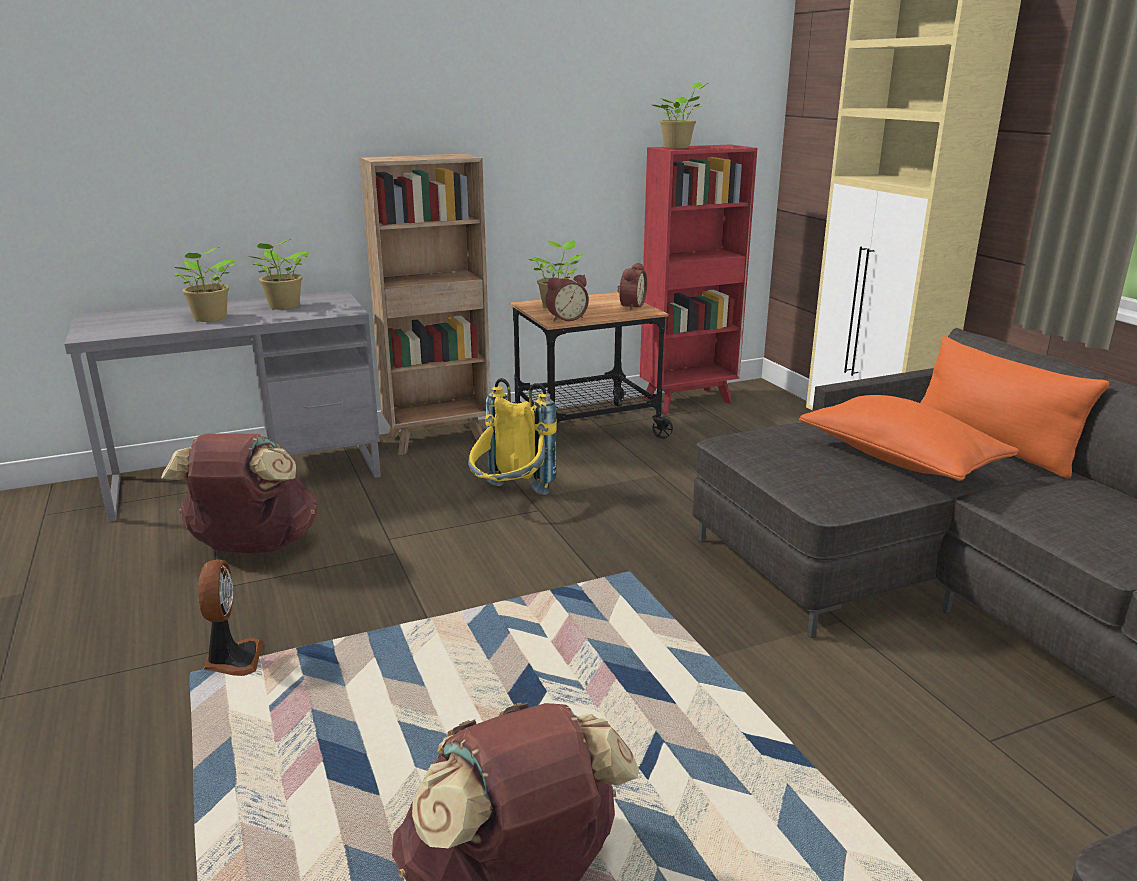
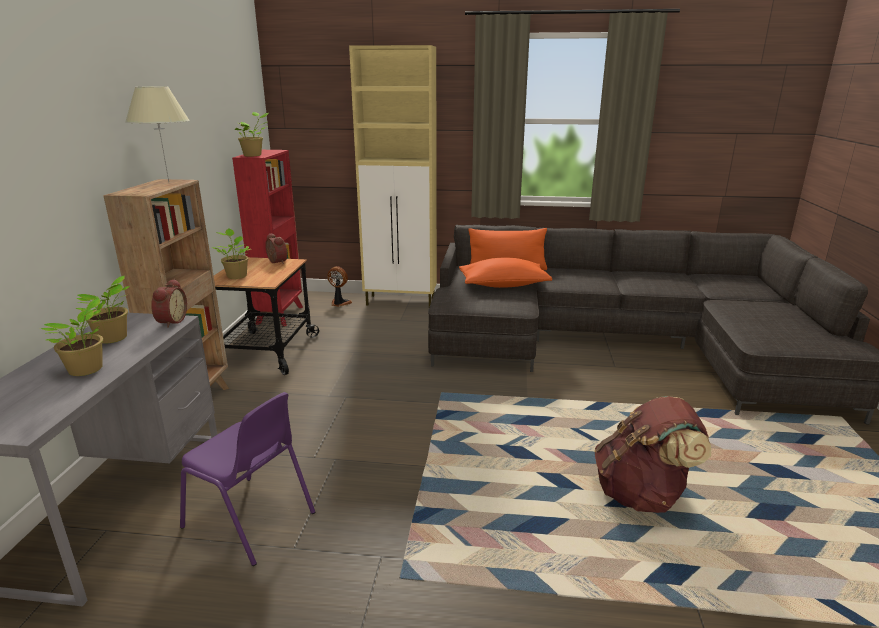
camera: 60 degrees left, 0 degrees up
(232, 660) = (399, 555): fan -> fan (339, 303)
(253, 547) = (251, 520): brown backpack -> purple chair
(450, 156) = (168, 182): none -> beige table lamp
(510, 499) = (320, 401): yellow backpack -> none
(566, 318) = (267, 279): alarm clock -> alarm clock (170, 321)

